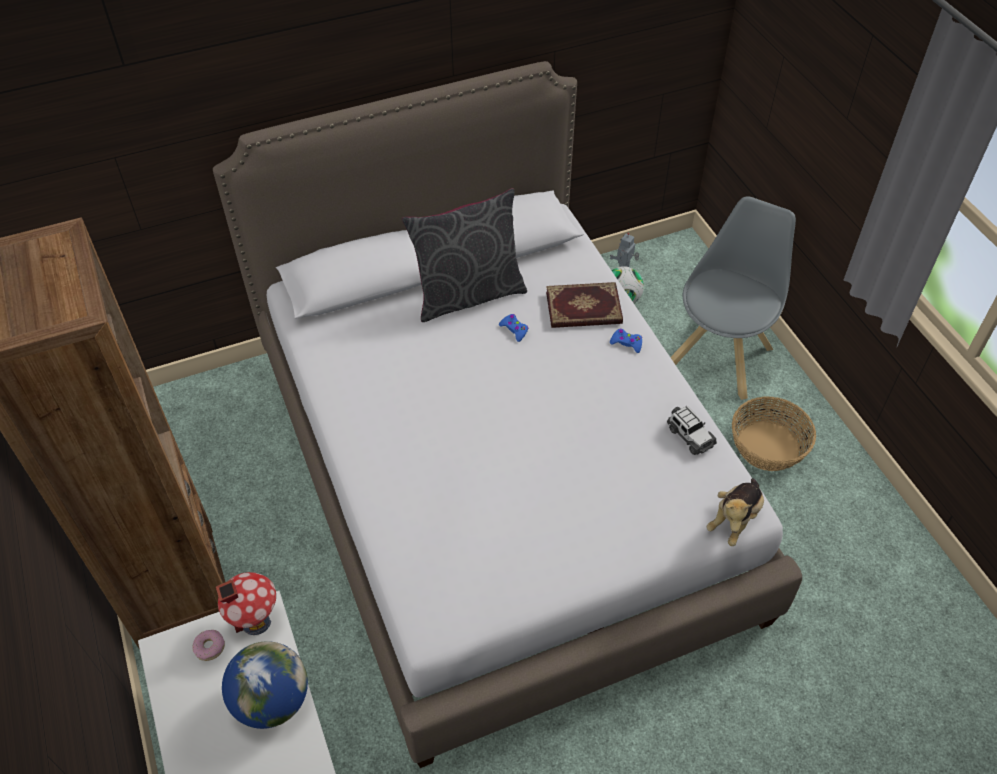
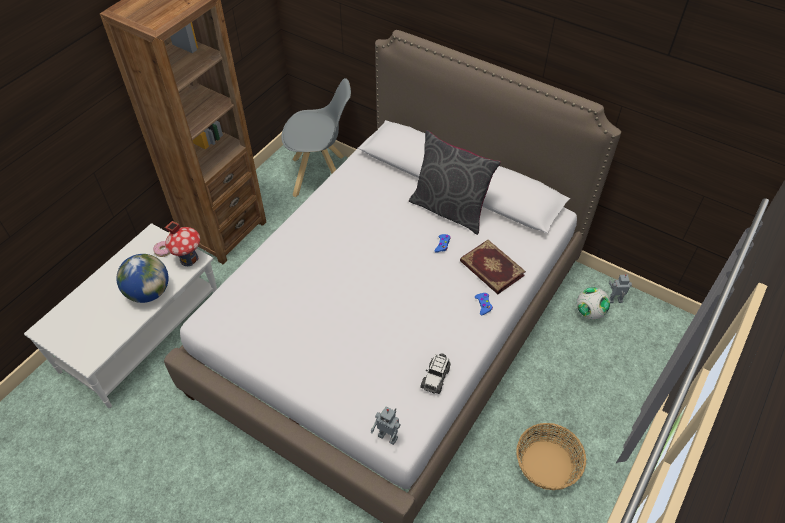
camera: 55 degrees right, 0 degrees up
(720, 355) = (600, 394): grey chair -> grey chair (321, 175)
(734, 519) = (388, 436): plush toy -> toy robot

